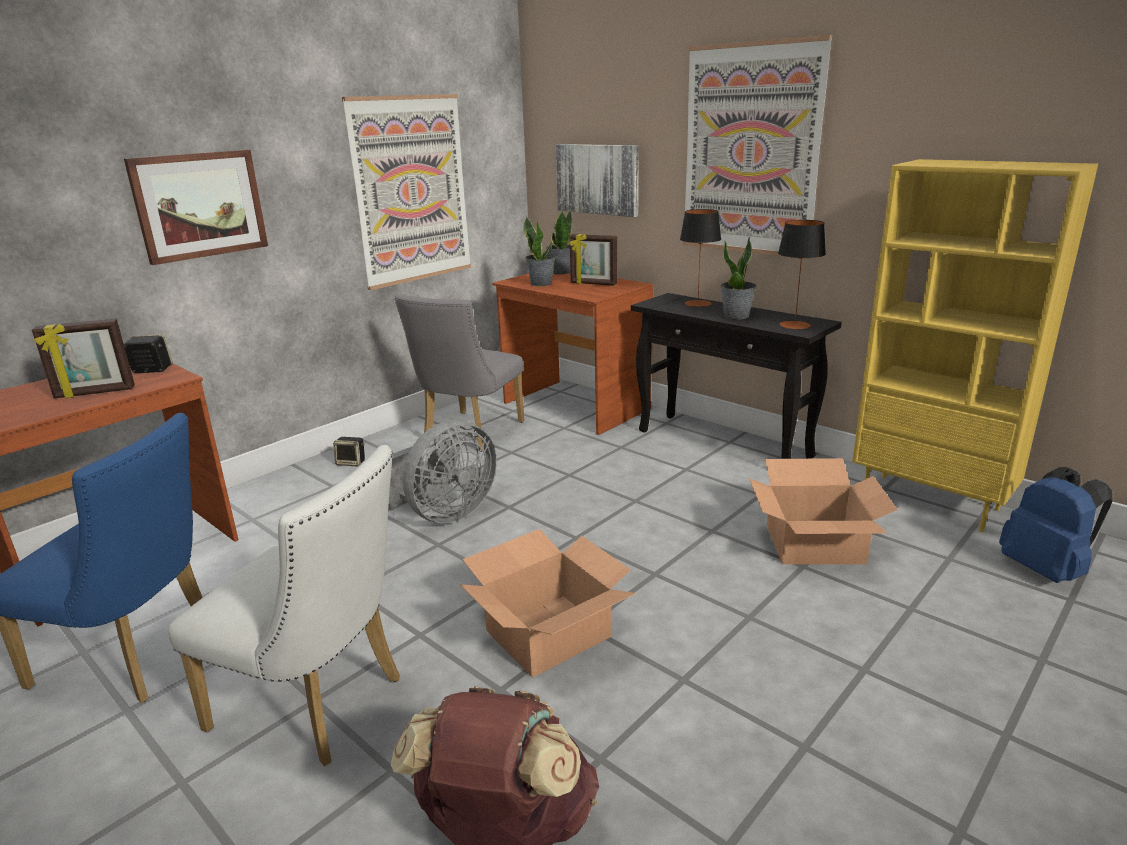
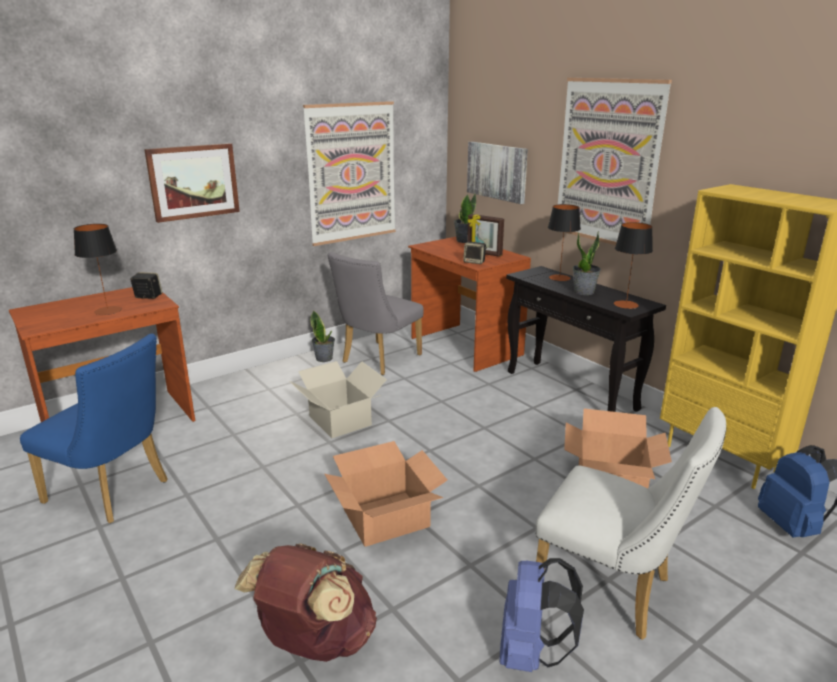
camera: 10 degrees right, 0 degrees up
(95, 393) = (107, 310): picture frame -> table lamp
(319, 706) = (218, 543): white chair -> white chair (612, 591)
(351, 462) = (287, 373): speaker -> speaker (474, 262)
(444, 514) = (340, 420): grey fan -> cardboard box
(541, 283) = (444, 250): potted plant -> potted plant (324, 358)
(808, 786) = (531, 653): none -> blue backpack

